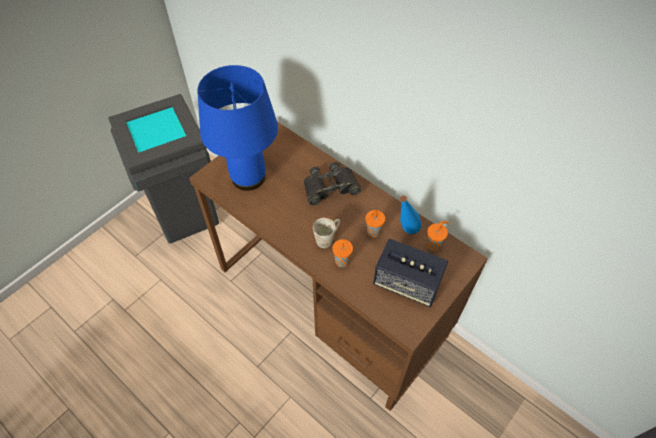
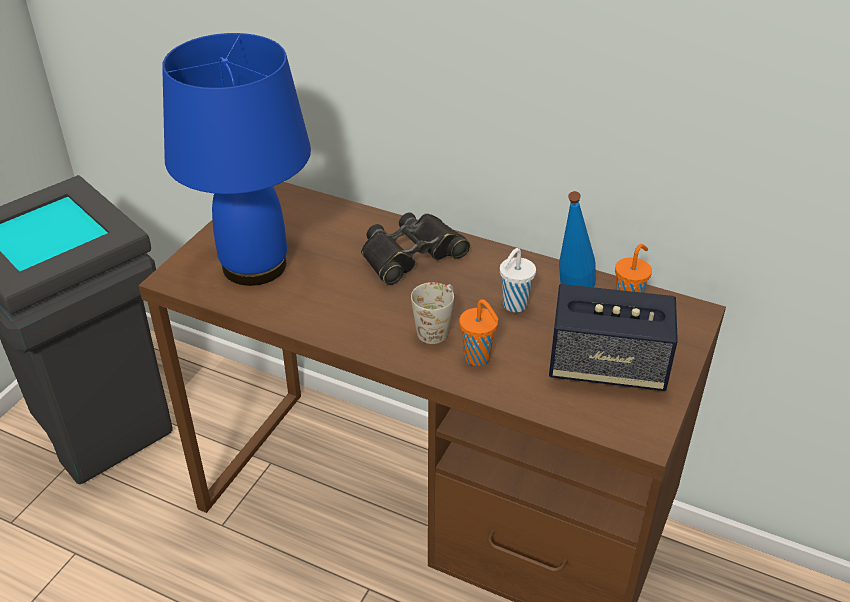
camera: 15 degrees left, 15 degrees down
(372, 232) = (513, 305): orange cup -> white cup

